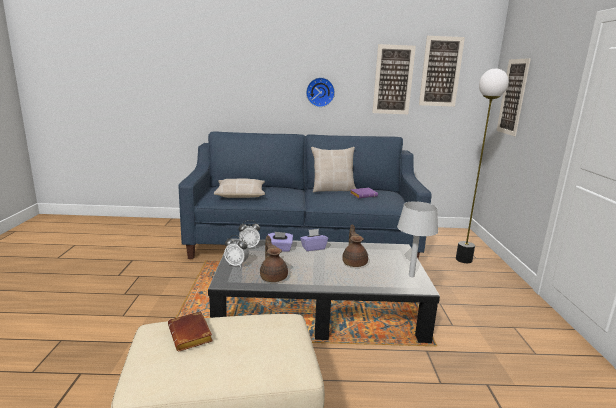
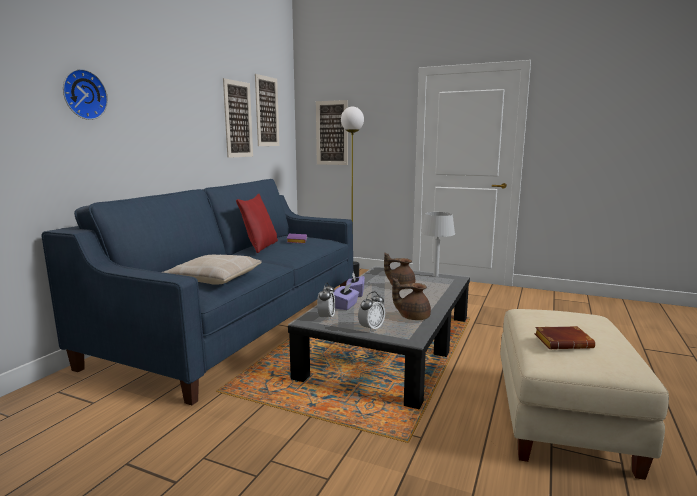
camera: 65 degrees left, 5 degrees down
(320, 92) = (180, 134): wall clock -> wall clock (83, 94)
(333, 189) = (259, 246): beige pillow -> red pillow

